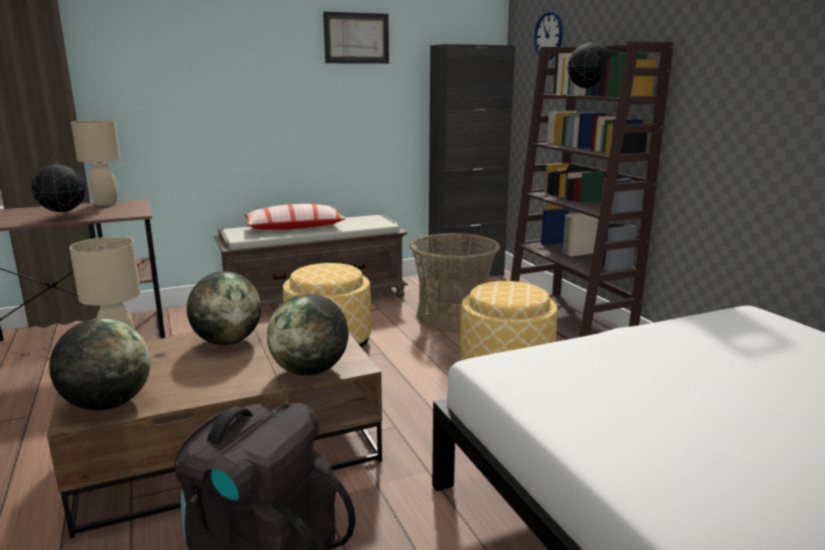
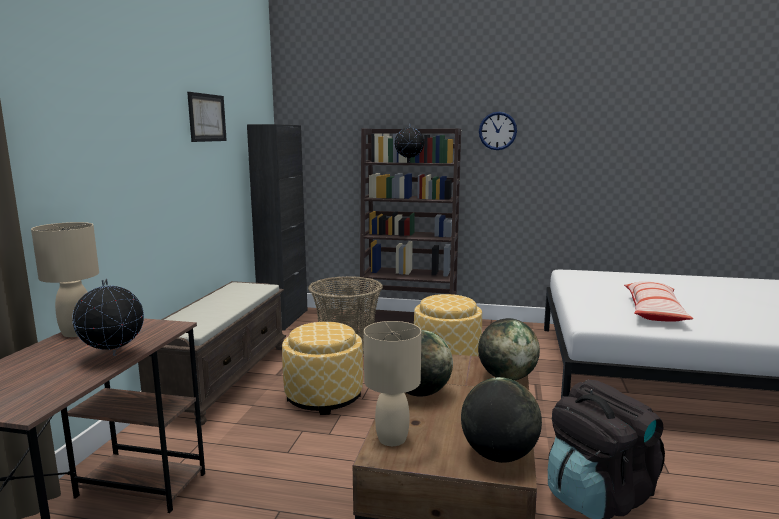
camera: 55 degrees left, 5 degrees down
(294, 228) = (207, 310): pillow -> pillow (654, 311)
(548, 35) = (332, 119): wall clock -> wall clock (497, 131)

